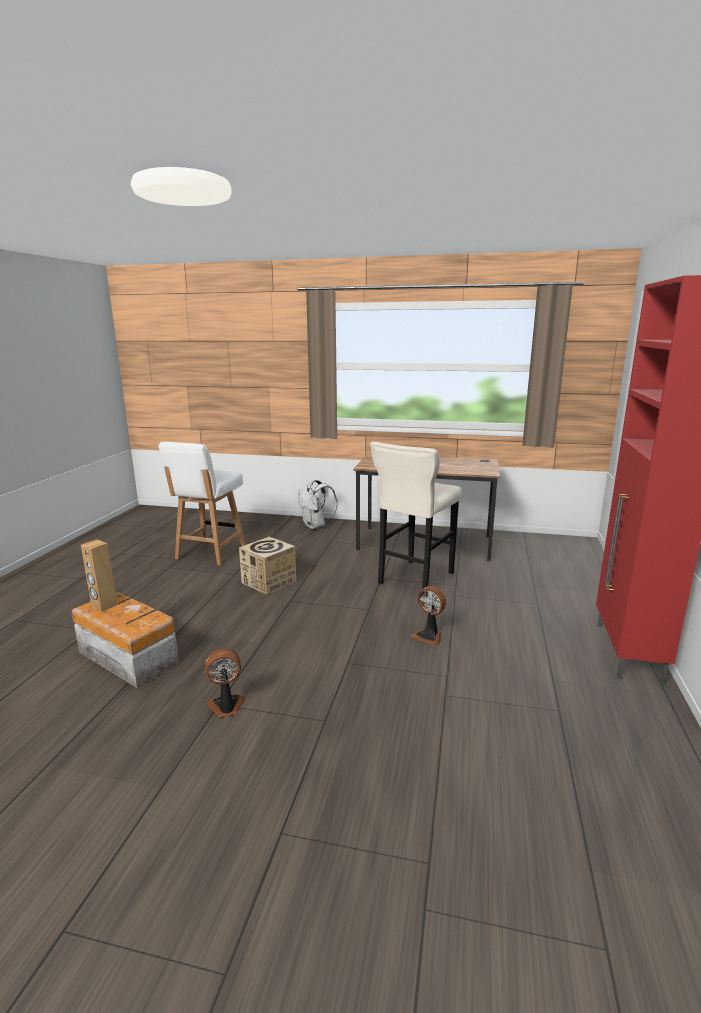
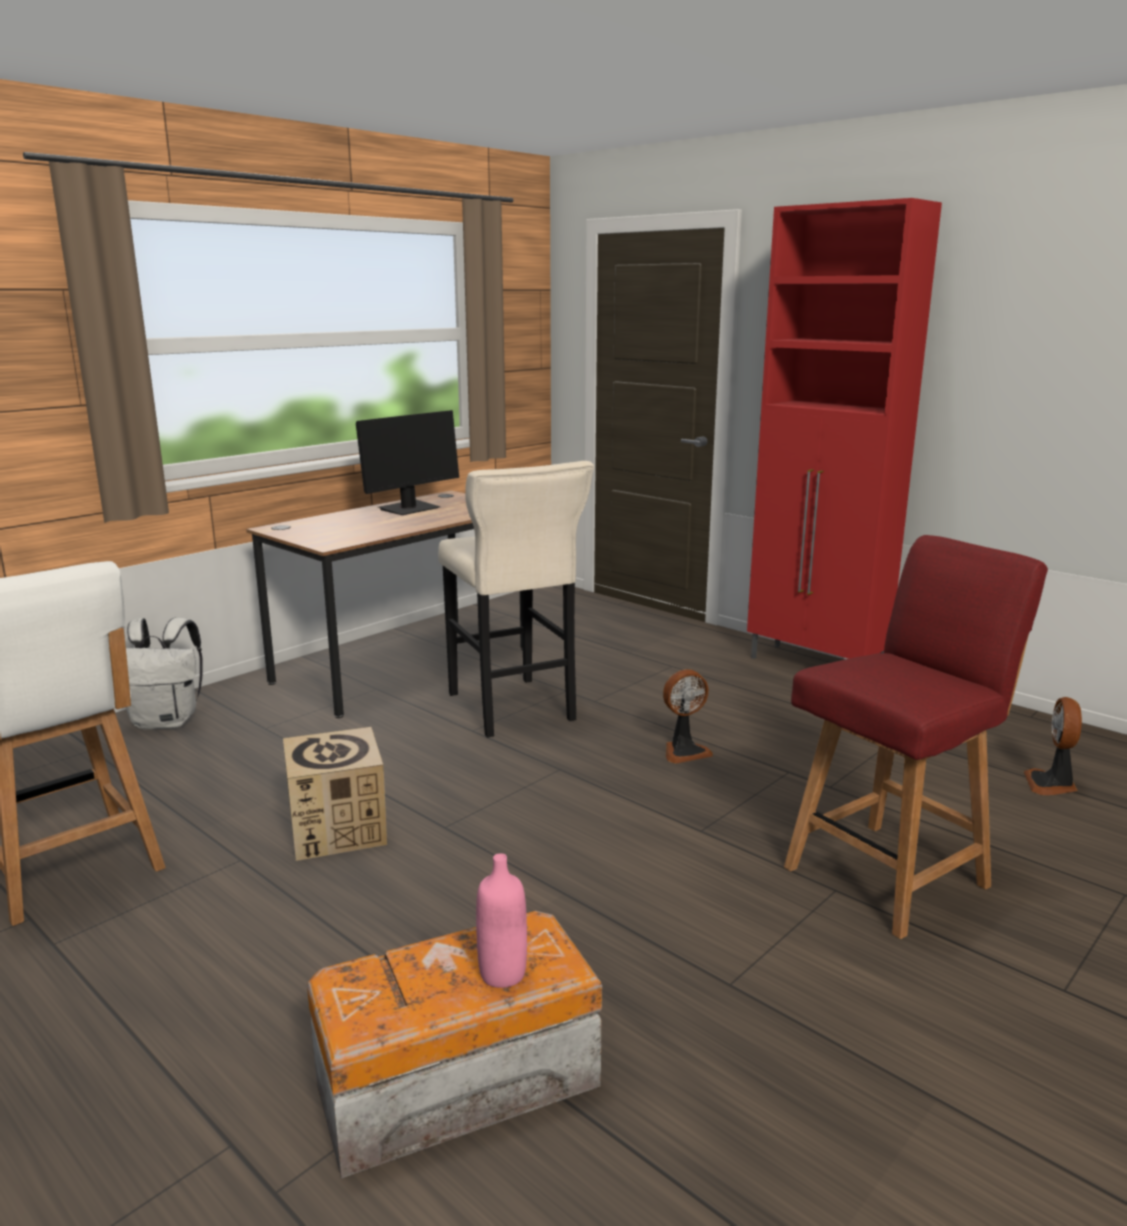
camera: 60 degrees left, 0 degrees up
(104, 605) = (381, 998): brown speaker -> none
(125, 621) = (502, 973): none -> pink bottle
(226, 707) = (743, 977): fan -> fan (1051, 784)
(357, 738) = (889, 875): none -> red chair
(446, 462) = (409, 509): none -> monitor

